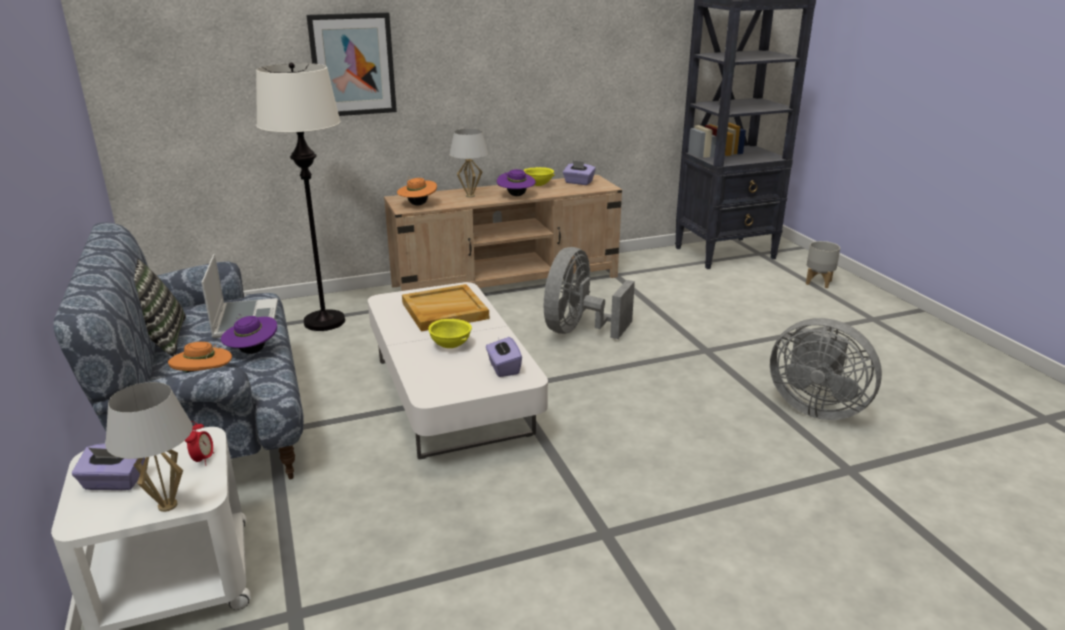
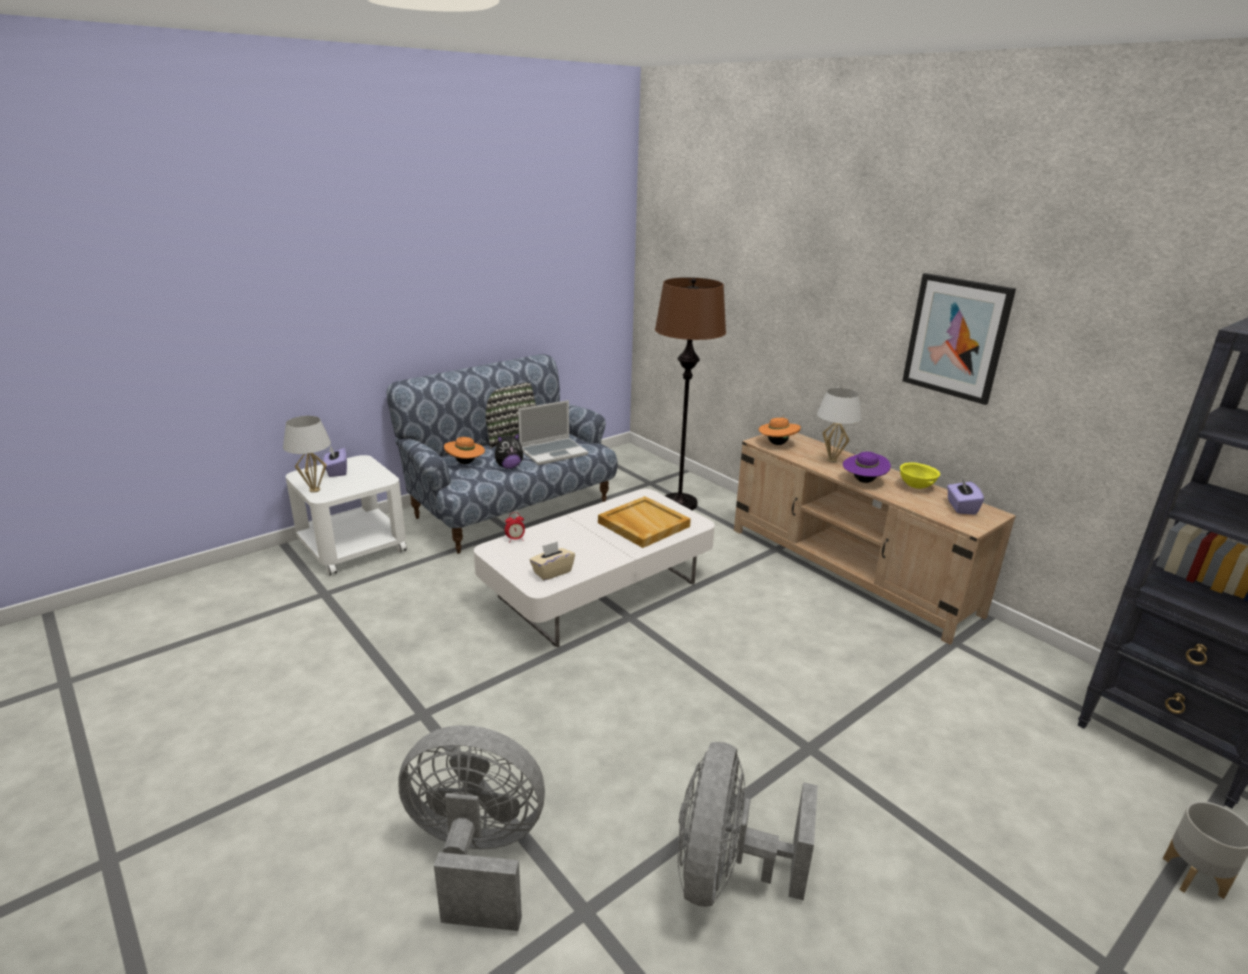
camera: 70 degrees right, 0 degrees up
(203, 459) = (361, 486): alarm clock -> alarm clock (515, 539)
(252, 351) = (509, 467): purple hat -> plush toy
(324, 321) = (679, 503): white floor lamp -> brown floor lamp
(352, 65) = (787, 295): picture -> picture (956, 337)
(451, 345) = (579, 540): yellow bowl -> none
(503, 368) = (552, 572): purple tissue box -> beige tissue box
(578, 330) = (777, 638): grey fan -> grey fan (476, 857)

